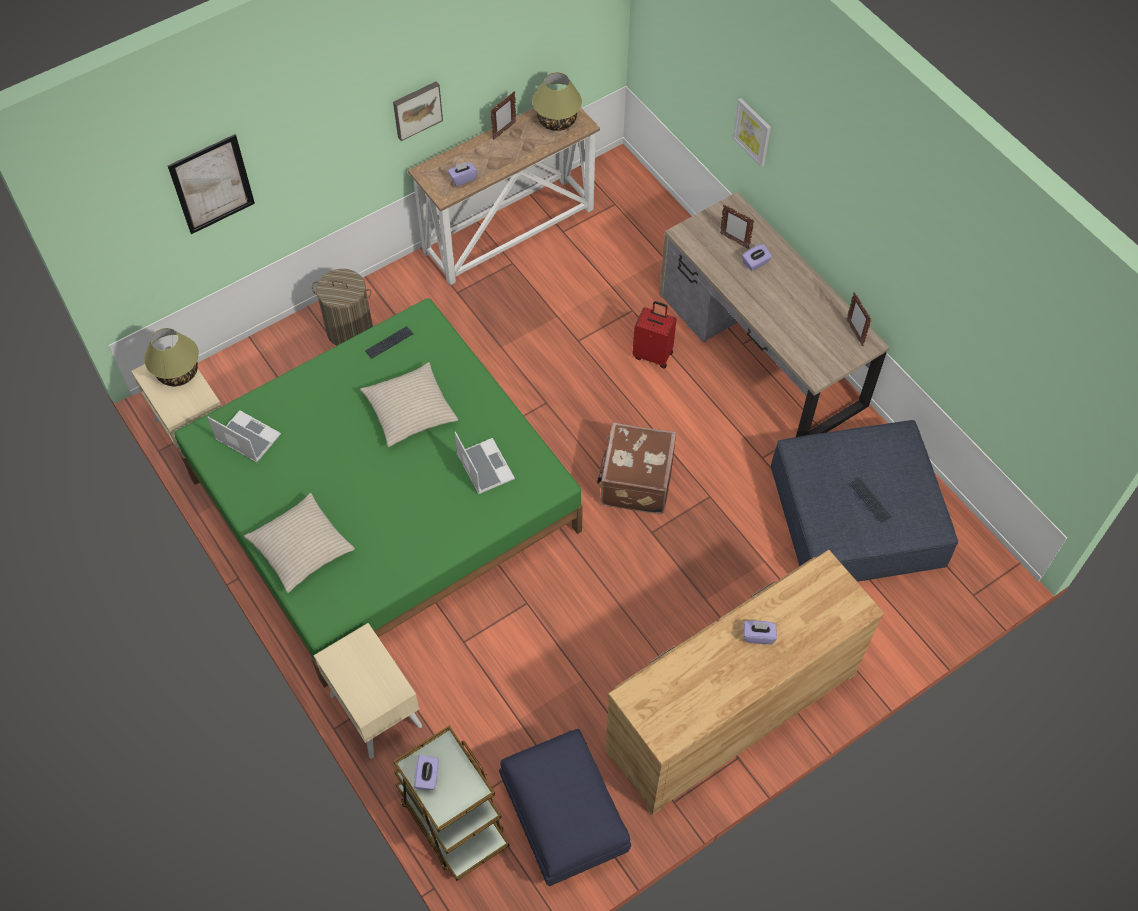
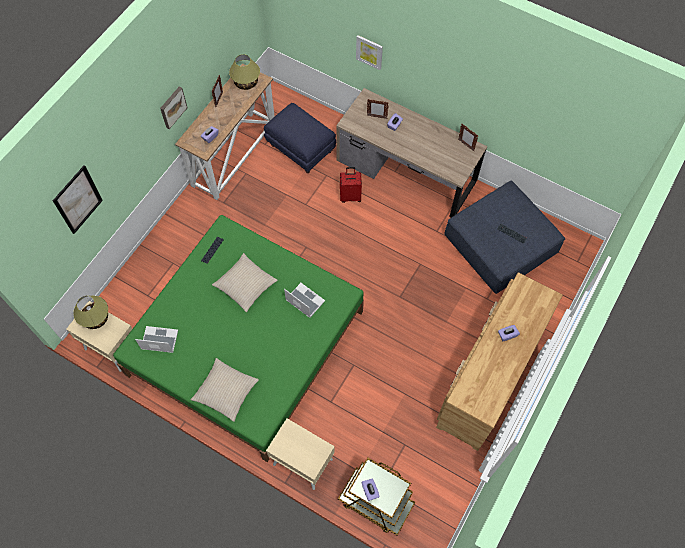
camera: 25 degrees left, 5 degrees up
(350, 330) = (172, 249): laundry basket -> none
(563, 818) = (433, 474): blue ottoman -> blue ottoman (300, 148)
(635, 481) = (377, 272): brown suitcase -> none

